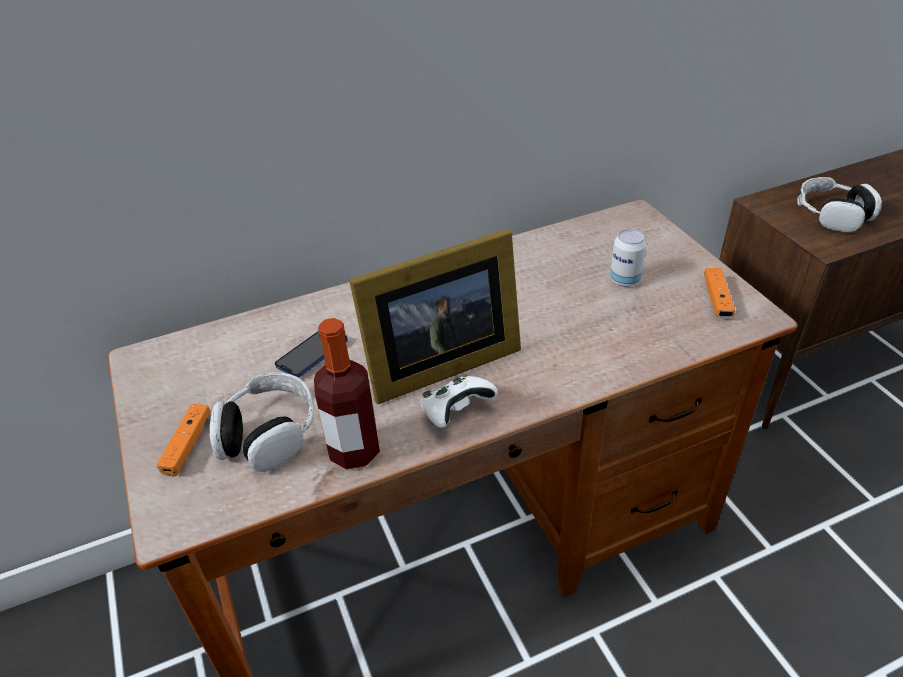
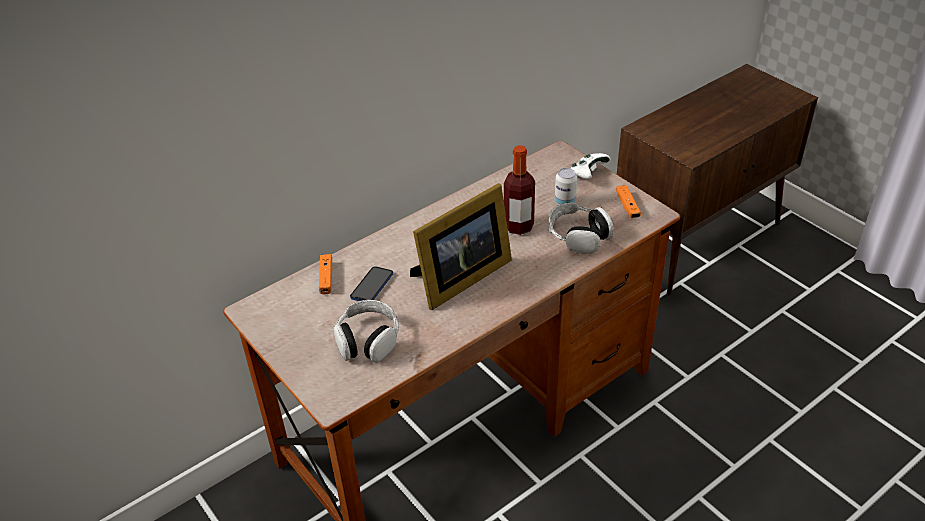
camera: 15 degrees left, 0 degrees up
(187, 445) = (317, 357): orange game controller -> orange game controller (326, 278)
(354, 451) = (429, 340): bottle -> bottle (518, 226)
(456, 412) = (484, 306): white game controller -> white game controller (587, 174)
(832, 215) = (690, 131): headphones -> headphones (578, 236)

